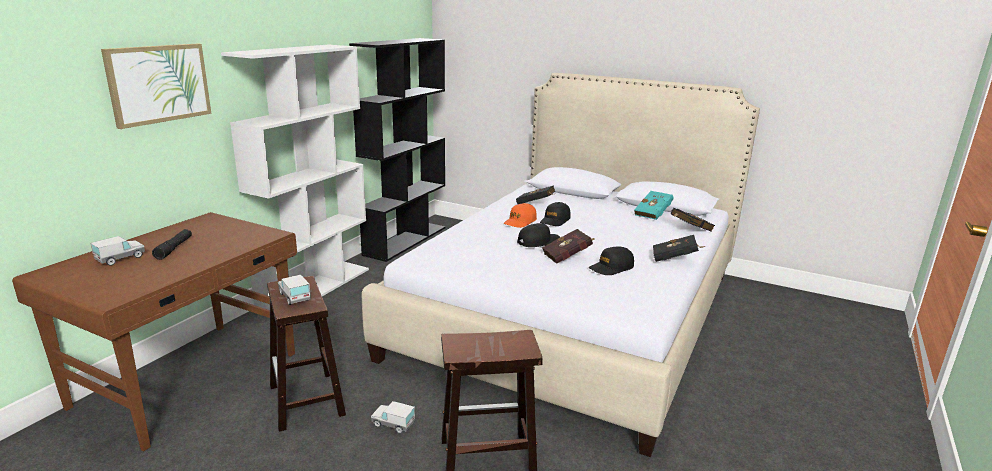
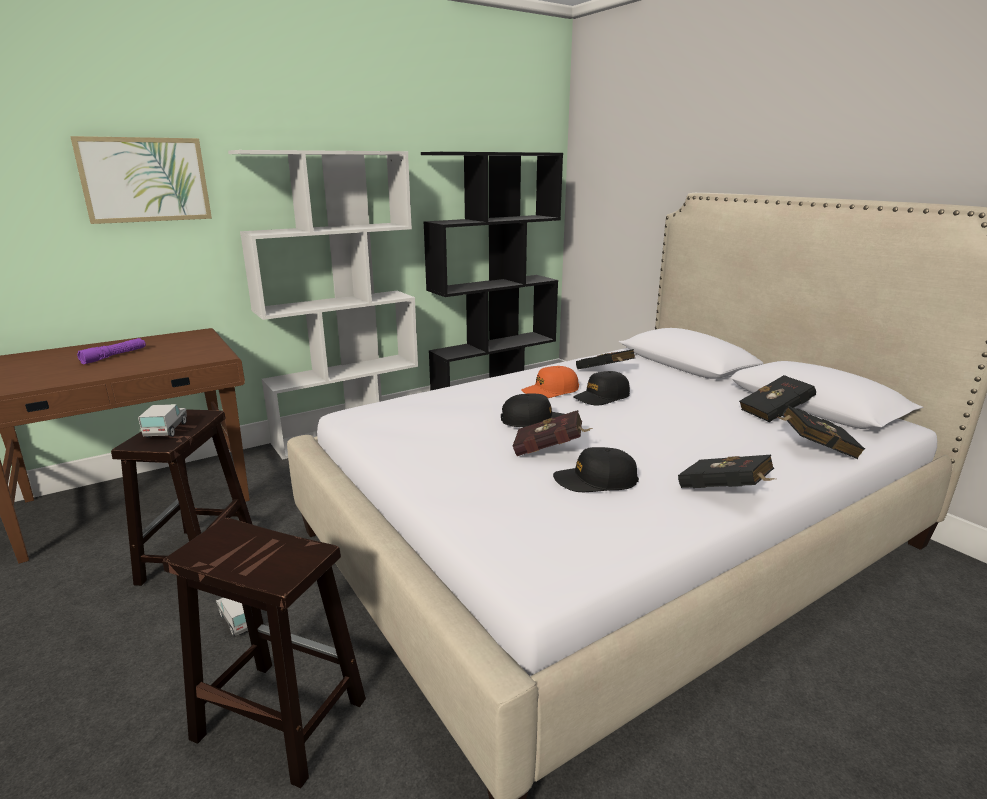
camera: 30 degrees right, 0 degrees up
(120, 259) = (59, 358): toy truck -> none
(174, 248) = (114, 356): black flashlight -> purple flashlight
(654, 214) = (777, 413): turquoise book -> black book

